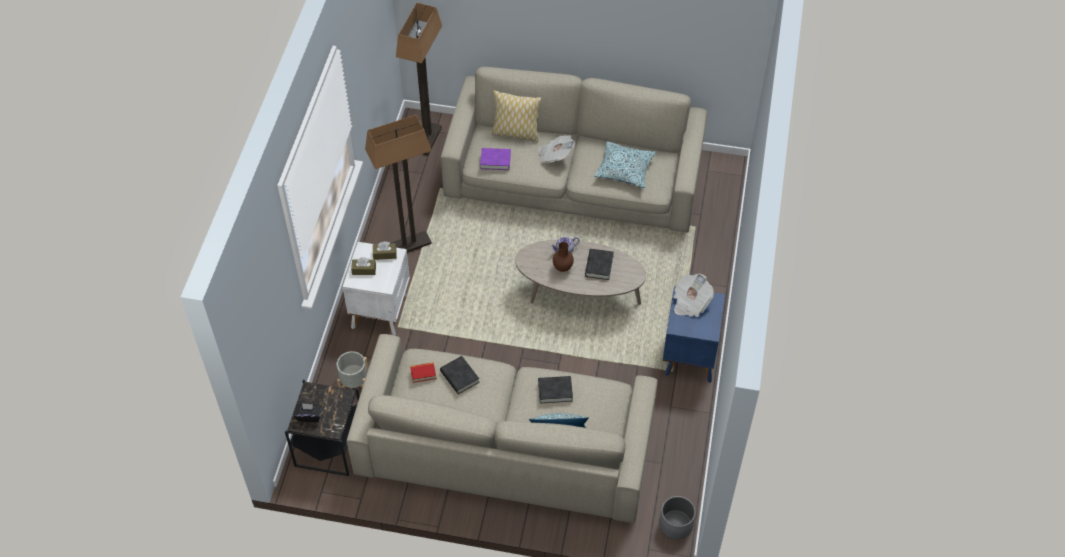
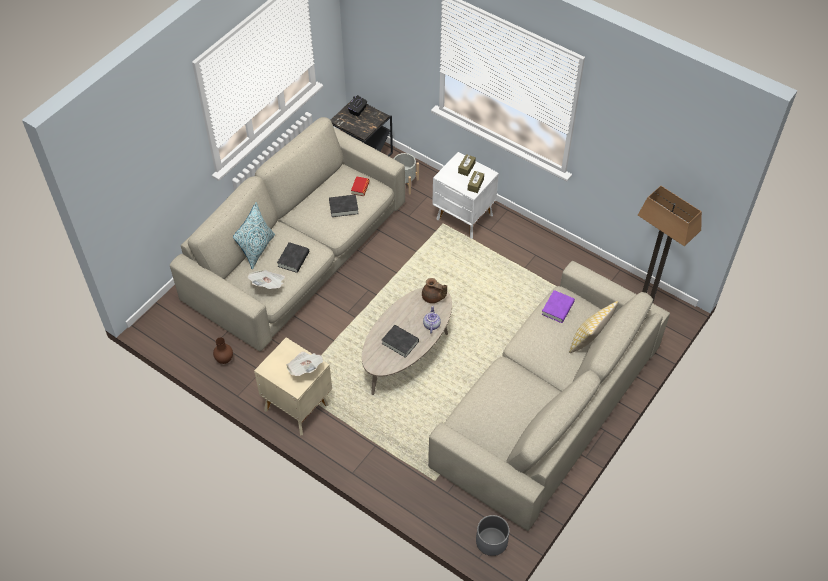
camera: 115 degrees right, 0 degrees up
(409, 245) = (523, 257): floor lamp -> none
(531, 260) = (433, 297): none -> brown teapot
(555, 155) = (543, 356): newspaper -> newspaper (268, 285)
(563, 268) = (412, 316): brown vase -> brown vase (224, 360)
(624, 169) = (498, 406): pillow -> none
(675, 524) = (162, 328): grey planter -> grey planter (491, 541)
(689, 358) = (296, 406): blue nightstand -> beige nightstand

